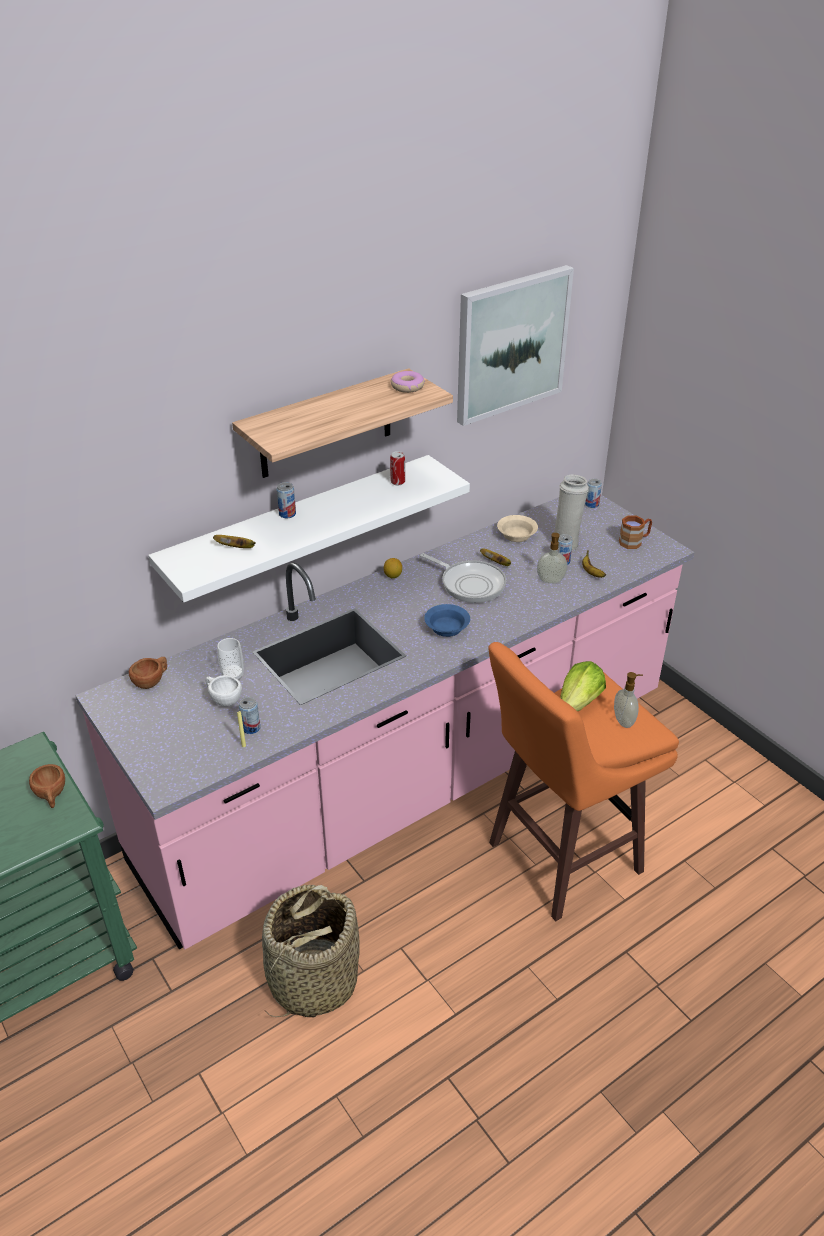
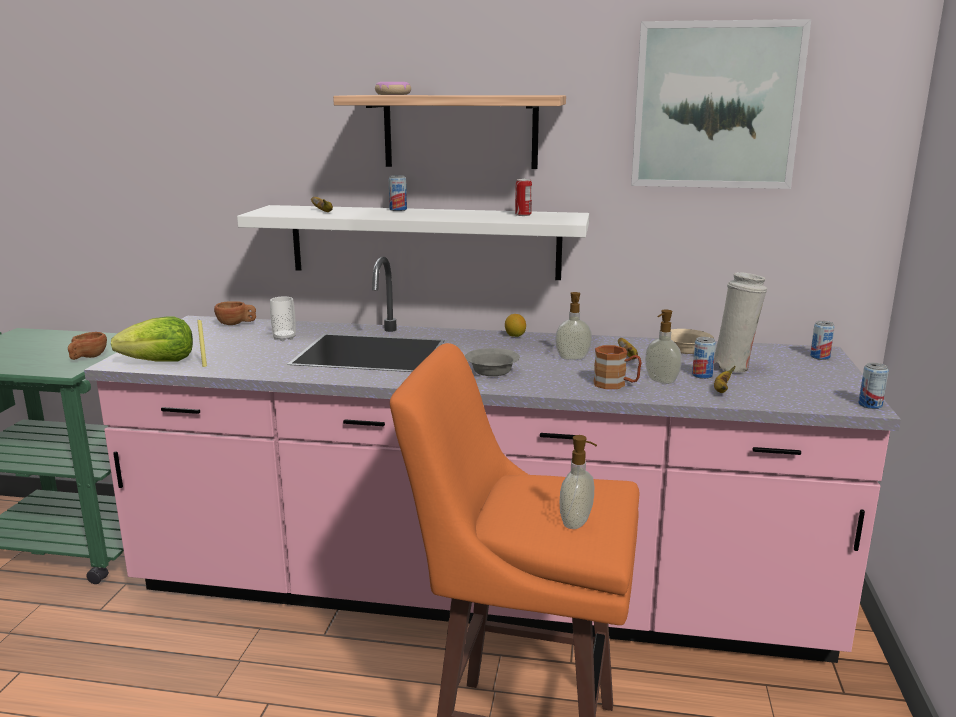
camera: 45 degrees right, 20 degrees down
(223, 699) = (250, 344): white cup -> none
(251, 728) = (230, 361): can -> can (870, 405)
(312, 980) = (176, 672): basket -> none
(407, 387) = (533, 94): donut -> donut (393, 94)
(446, 629) = (491, 371): blue bowl -> grey bowl
(469, 584) = (573, 358): frying pan -> soap dispenser
(579, 703) = (553, 489): lettuce -> lettuce (160, 362)
(634, 541) = (825, 389): brown mug -> brown mug (616, 385)

